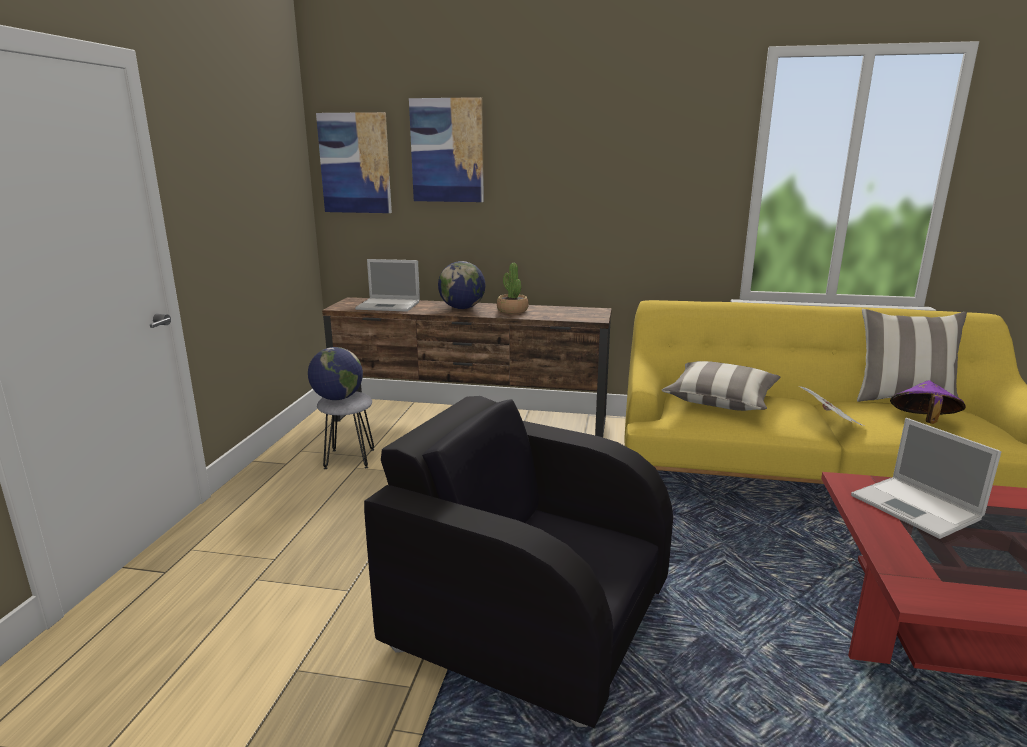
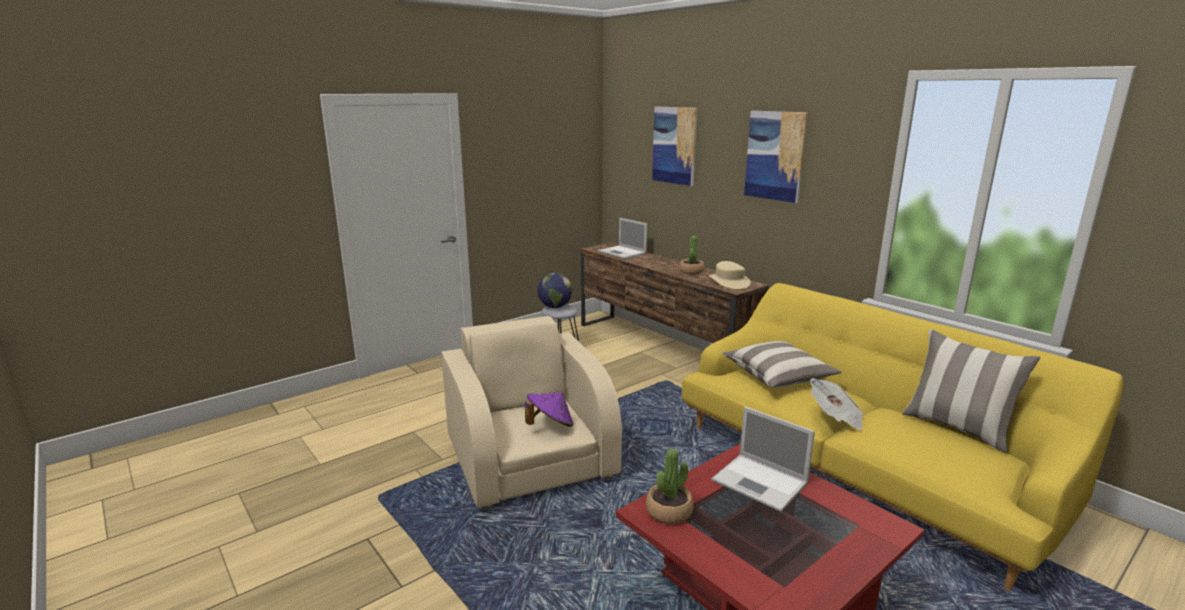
camera: 40 degrees right, 0 degrees up
(355, 163) = (624, 150): picture -> picture (775, 156)
(462, 308) = (662, 263): globe -> none
(528, 617) = (530, 458): black armchair -> beige armchair
(572, 312) = (729, 282): none -> beige hat
(917, 508) = (761, 482): laptop -> laptop turned 60 degrees counterclockwise
(922, 422) = (922, 446): purple hat -> purple hat (550, 425)
(933, 582) = (669, 511): none -> potted plant

